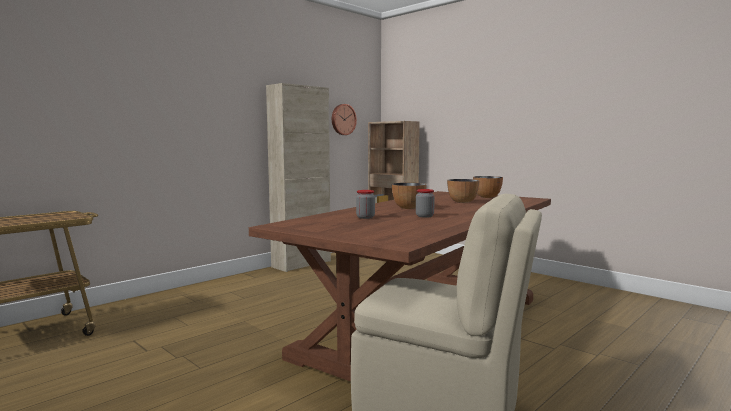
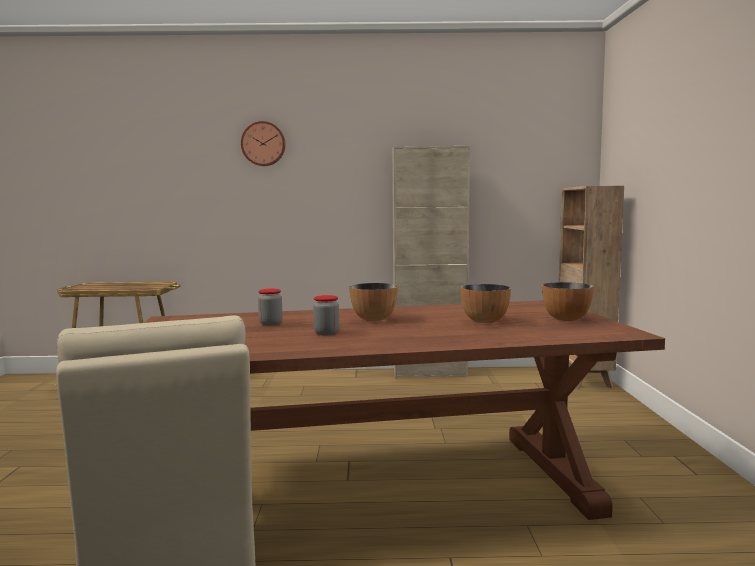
camera: 45 degrees right, 0 degrees up
(343, 119) = (520, 185): wall clock -> wall clock (263, 144)

